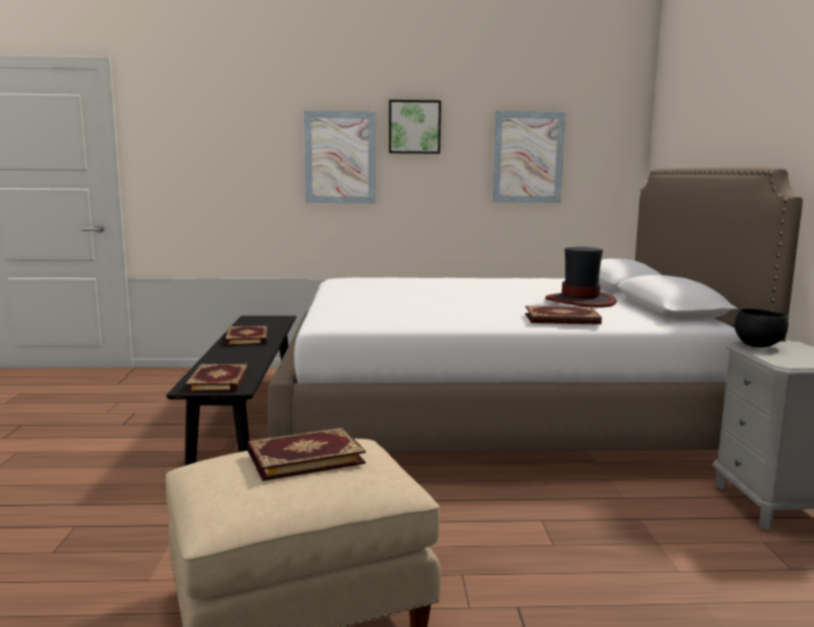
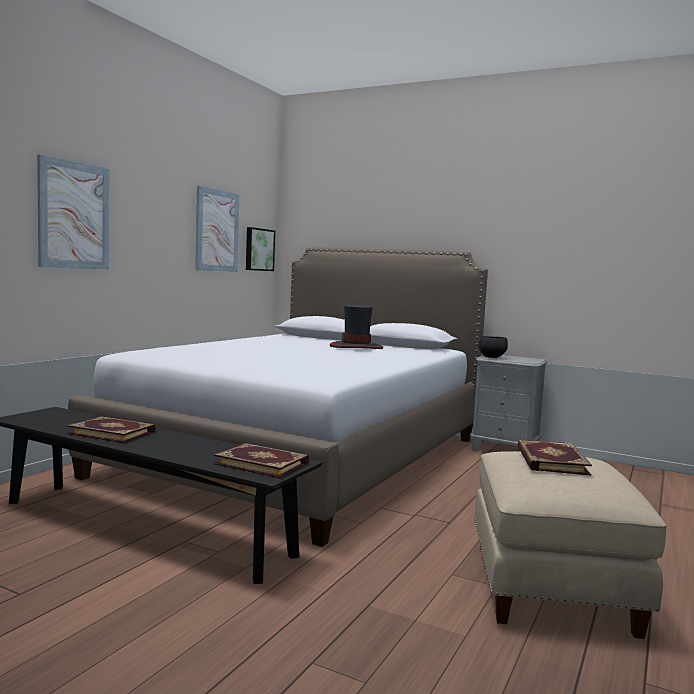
camera: 60 degrees left, 5 degrees down
(414, 127) = (139, 191): picture -> picture (258, 249)
(562, 319) = (406, 357): book -> none

